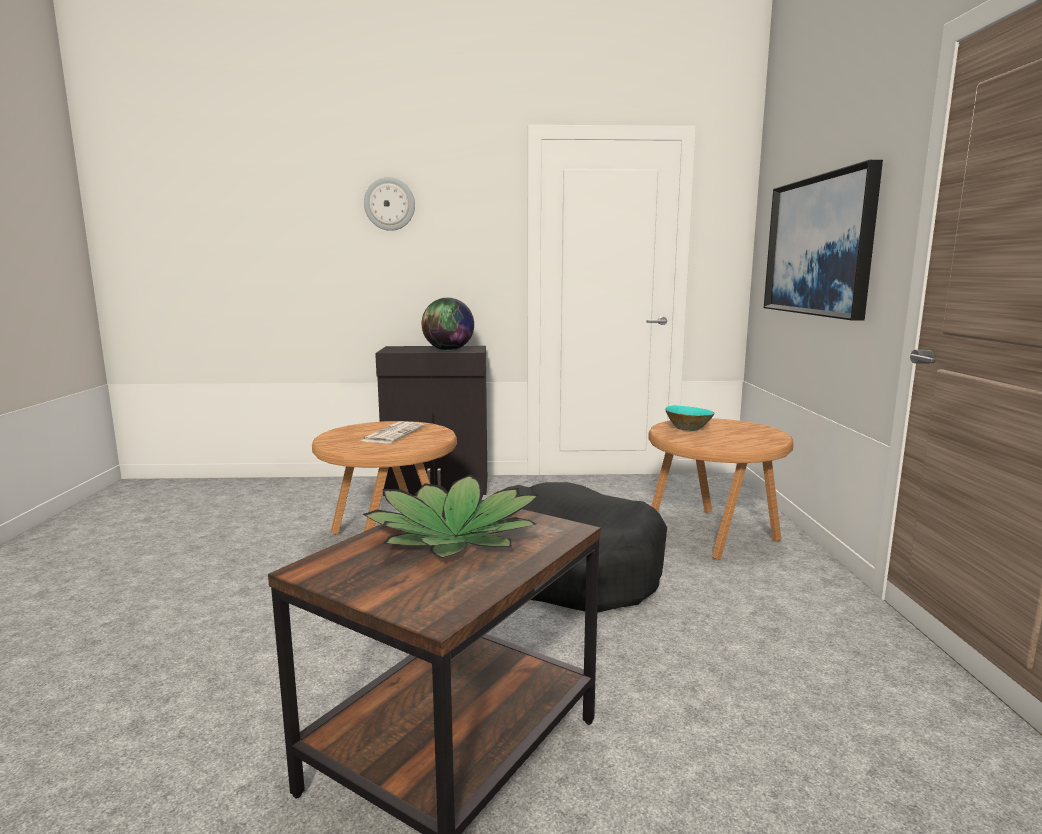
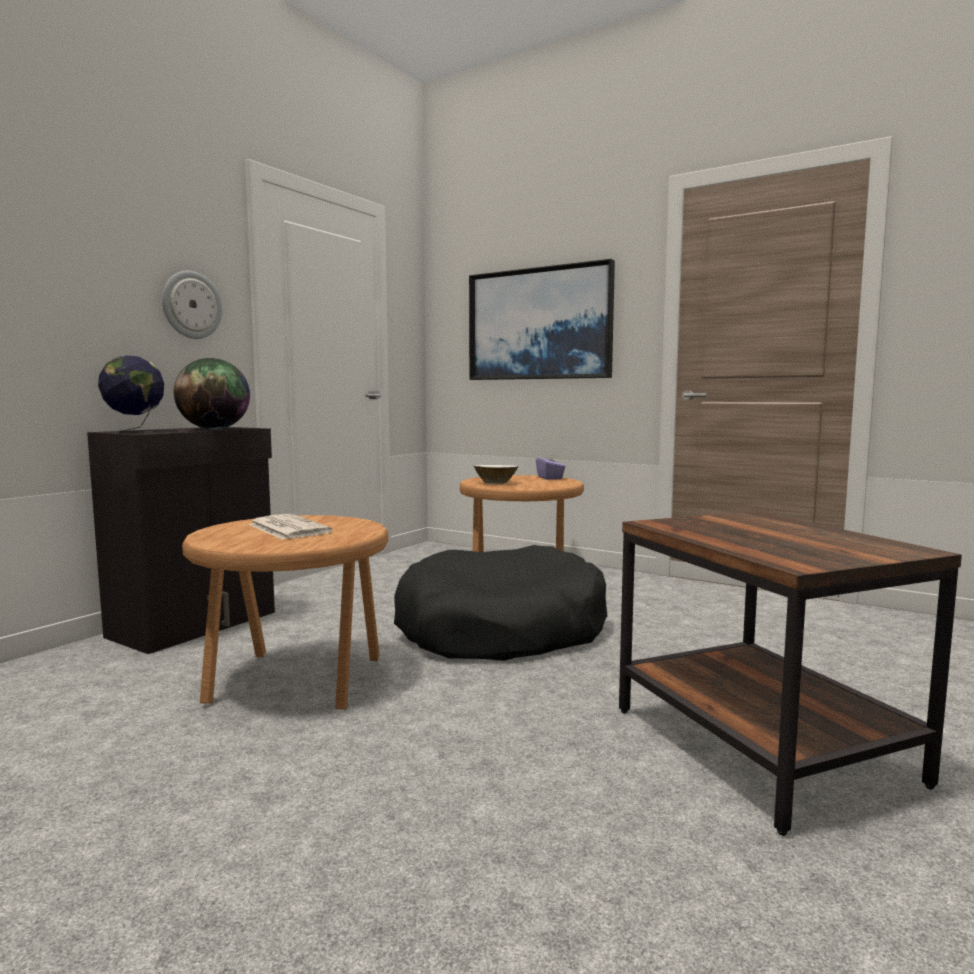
camera: 55 degrees left, 5 degrees down
(389, 204) = (77, 218): wall clock -> wall clock (191, 305)
(403, 348) = (134, 431): none -> globe
(455, 536) = (746, 531): potted plant -> none
(688, 428) = (495, 483): turquoise bowl -> white bowl
(770, 435) = (550, 478): none -> purple tissue box

